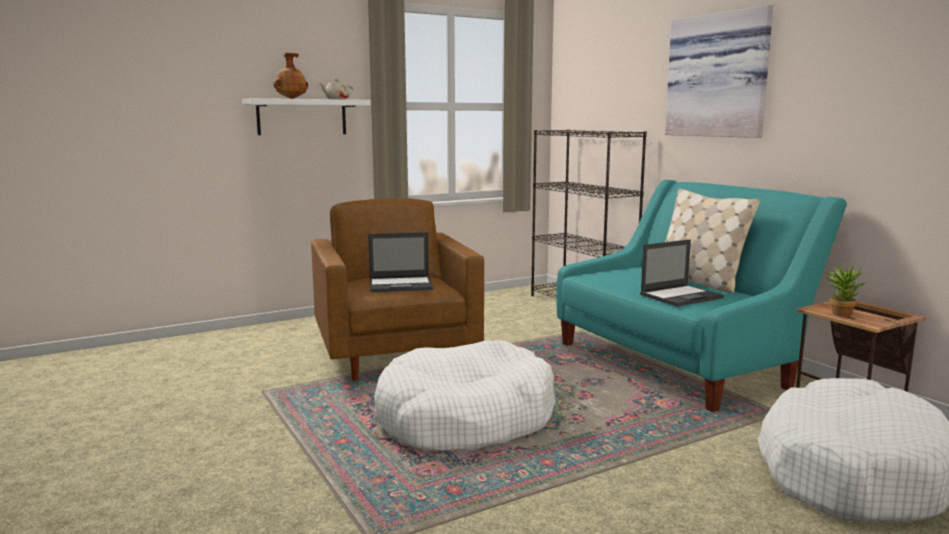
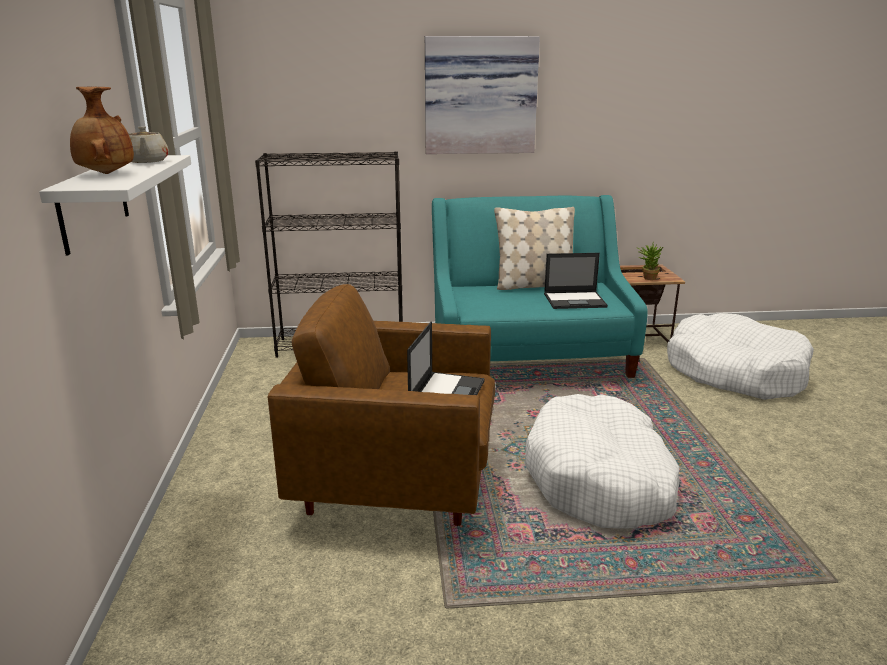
camera: 65 degrees left, 10 degrees up
(681, 296) = (575, 300): laptop -> laptop turned 90 degrees clockwise

